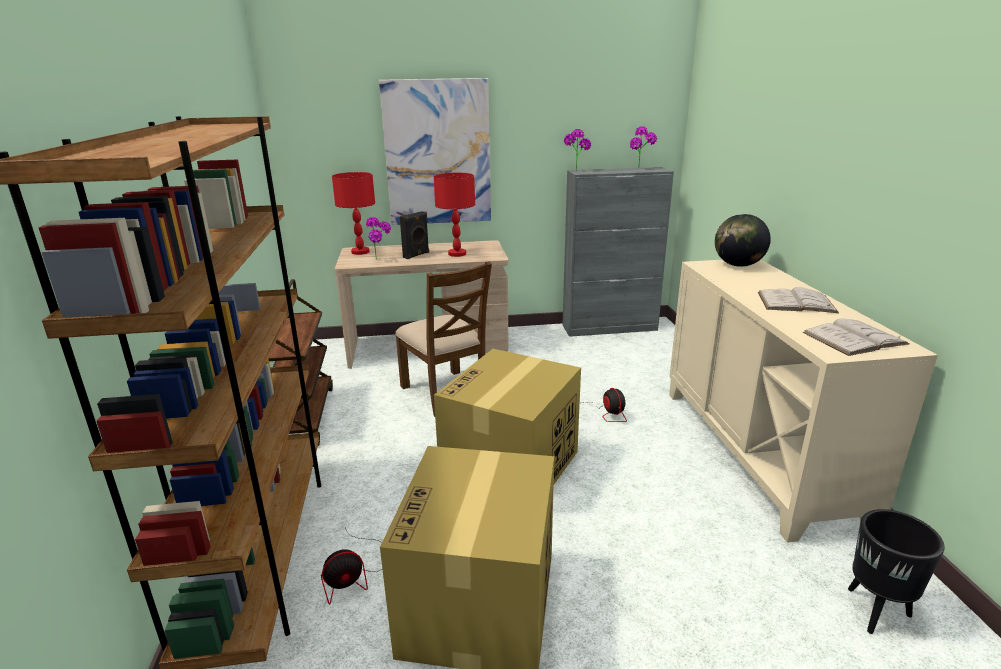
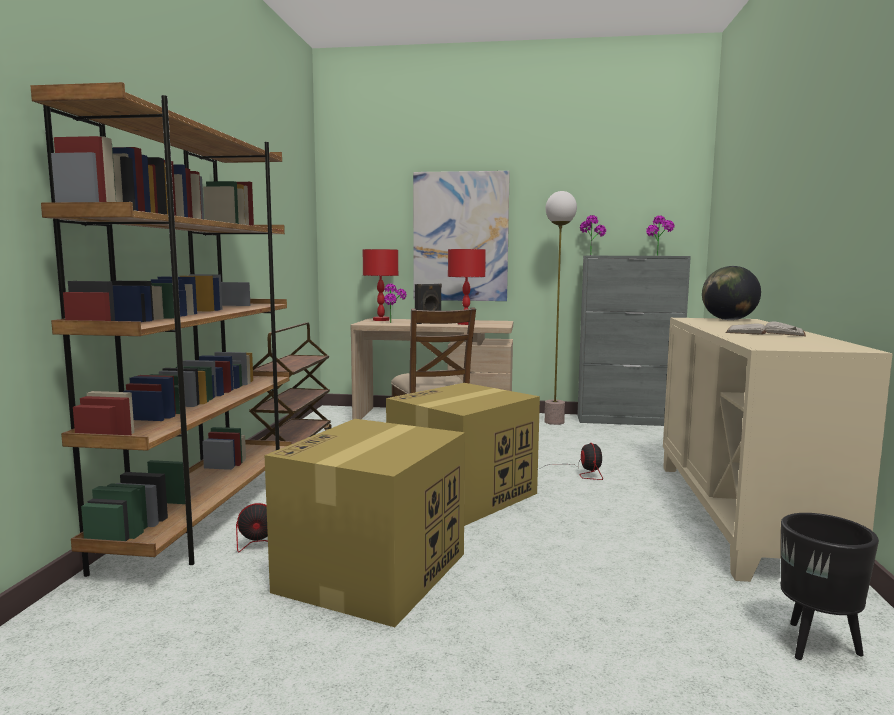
camera: 15 degrees right, 15 degrees down
(546, 338) = (554, 422): none -> floor lamp
(854, 338) = (803, 344): white book -> none

